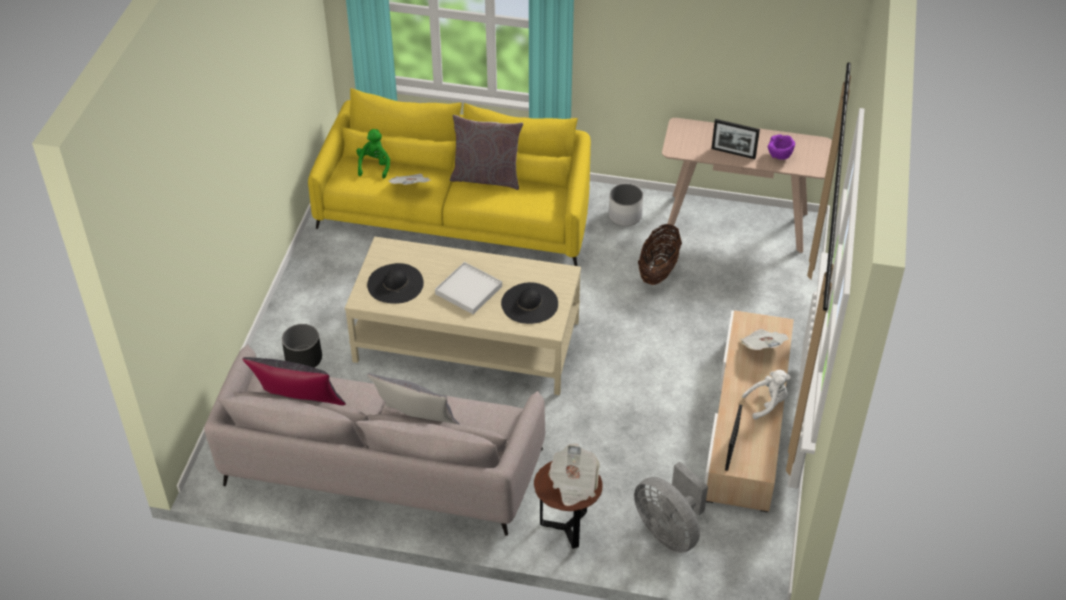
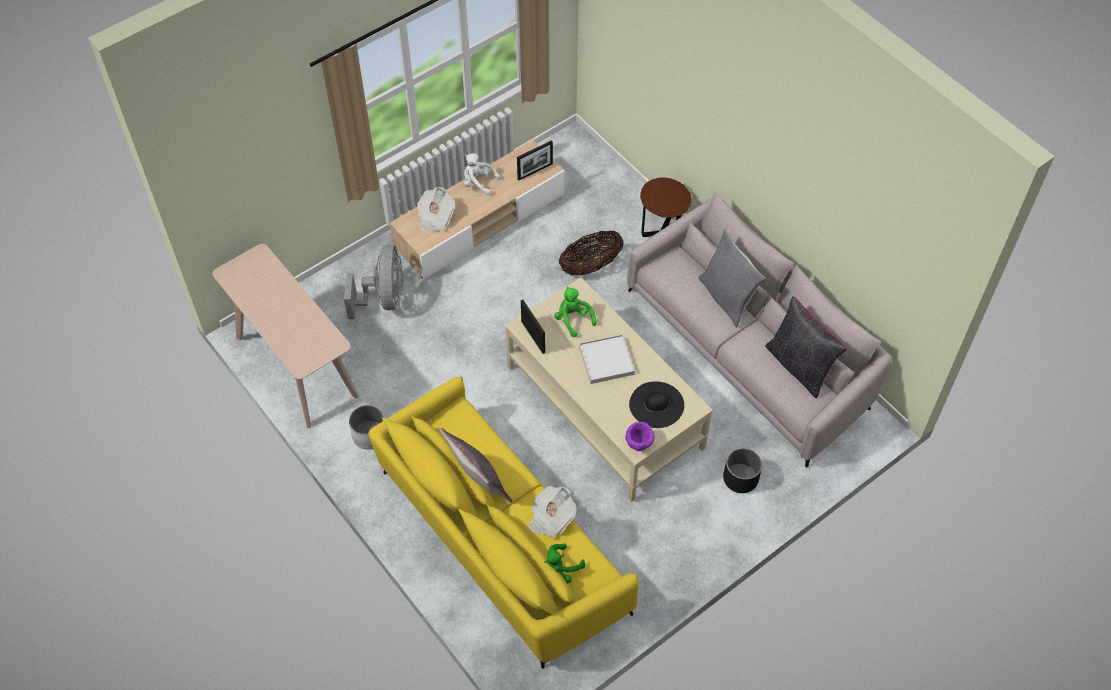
camera: 140 degrees left, 10 degrees up
(529, 303) = (573, 319): black hat -> green plush toy
(573, 484) = (662, 194): newspaper -> none
(658, 271) = (403, 367): basket -> basket (591, 266)
(669, 530) = (602, 193): grey fan -> grey fan (383, 298)
(733, 153) = (298, 310): picture frame -> picture frame (533, 337)
(779, 157) = (270, 283): purple bowl -> purple bowl (639, 443)

